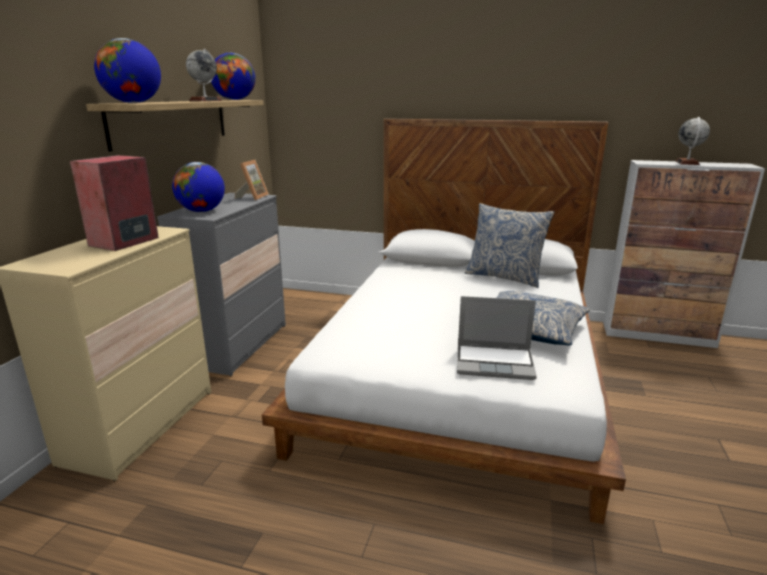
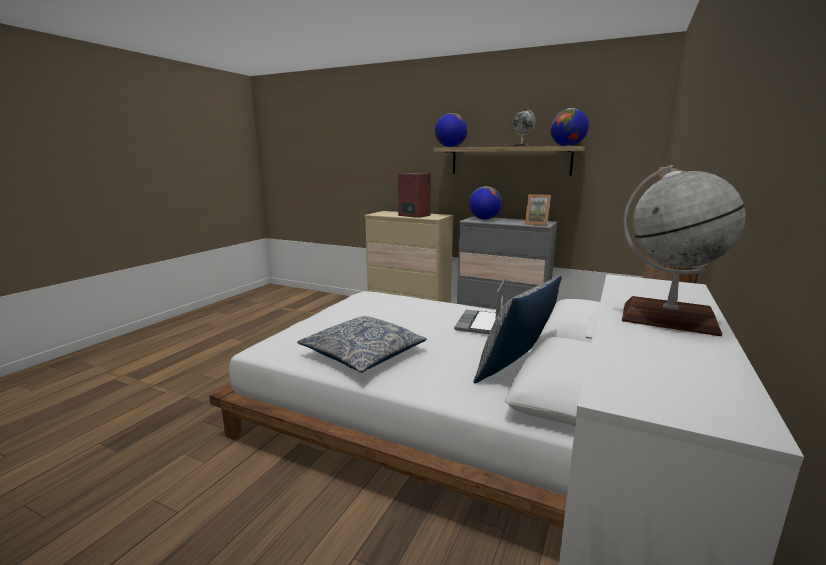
camera: 100 degrees right, 5 degrees down
(495, 362) = (317, 331): laptop -> laptop (481, 324)

